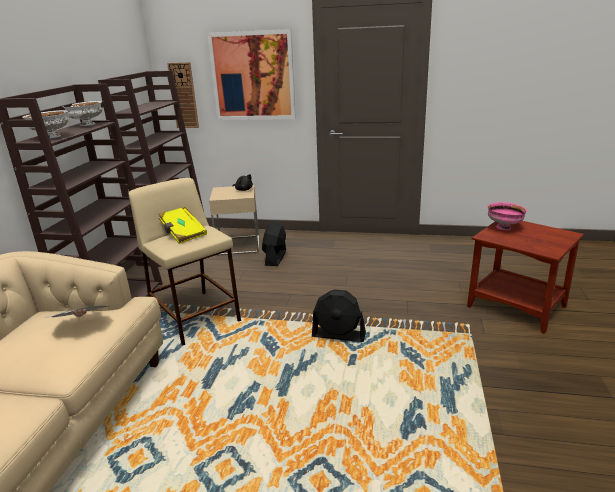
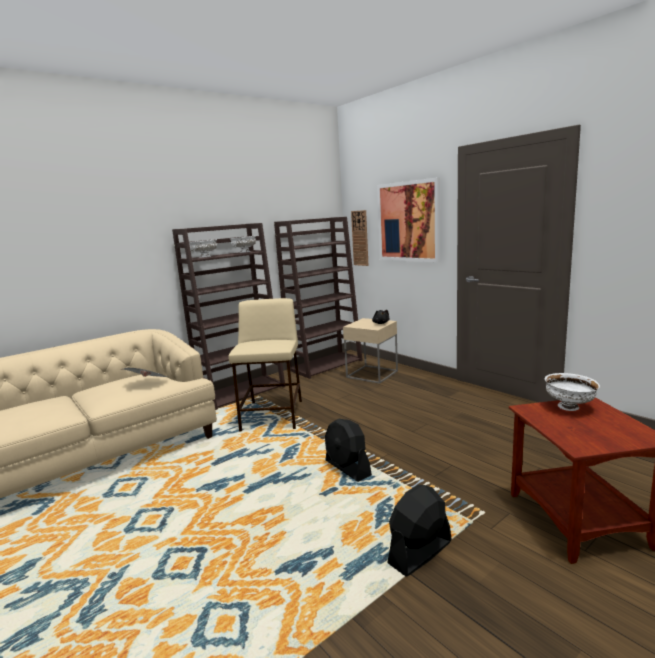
camera: 40 degrees right, 10 degrees down
(182, 234) = (263, 341): yellow book -> none
(275, 258) = (386, 391): black fan -> black fan (420, 552)
(504, 227) = (569, 407): pink bowl -> white bowl

